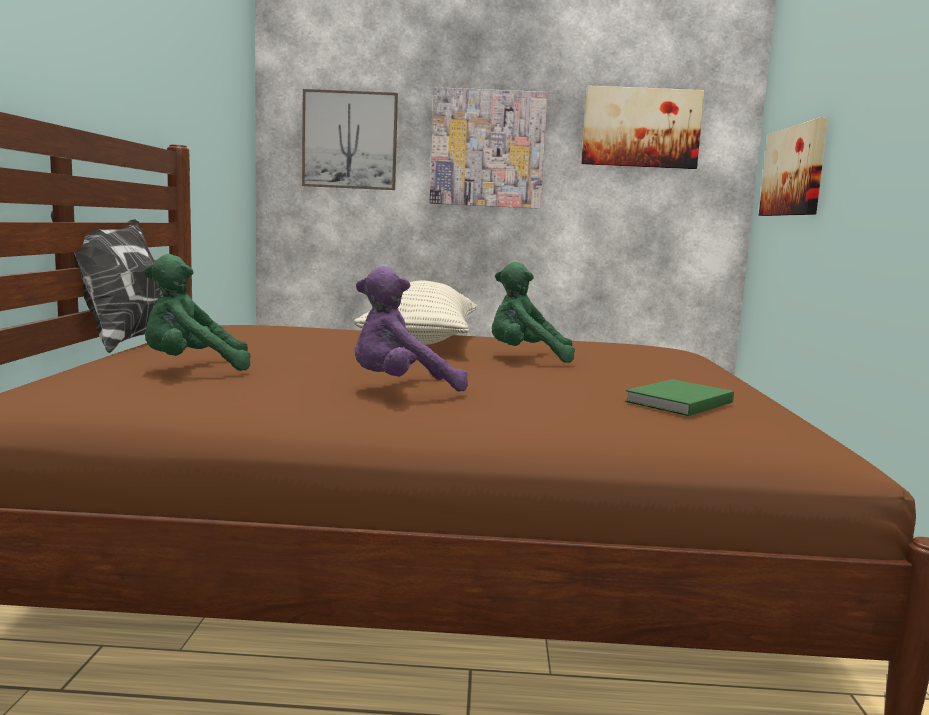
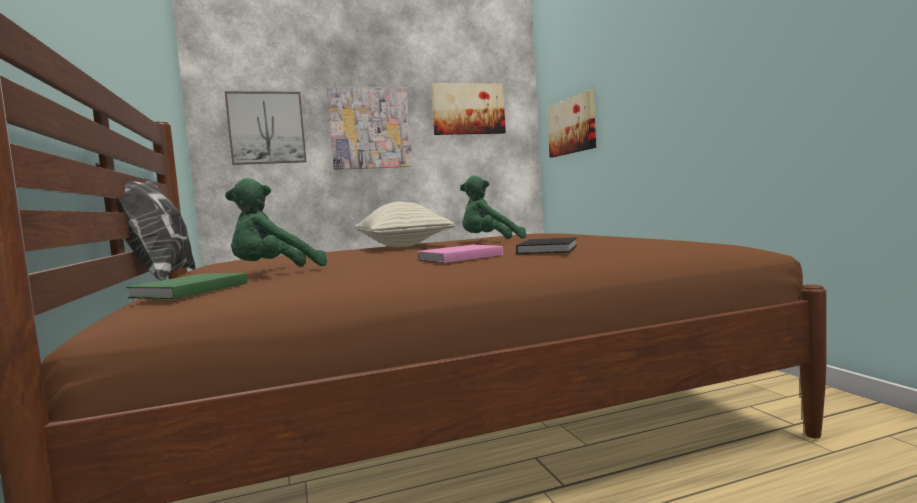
camera: 20 degrees left, 5 degrees down
(401, 388) = (457, 257): purple plush toy -> pink book
(532, 398) = (549, 249): none -> black book
(676, 402) = (627, 240): green book -> green book (187, 291)

